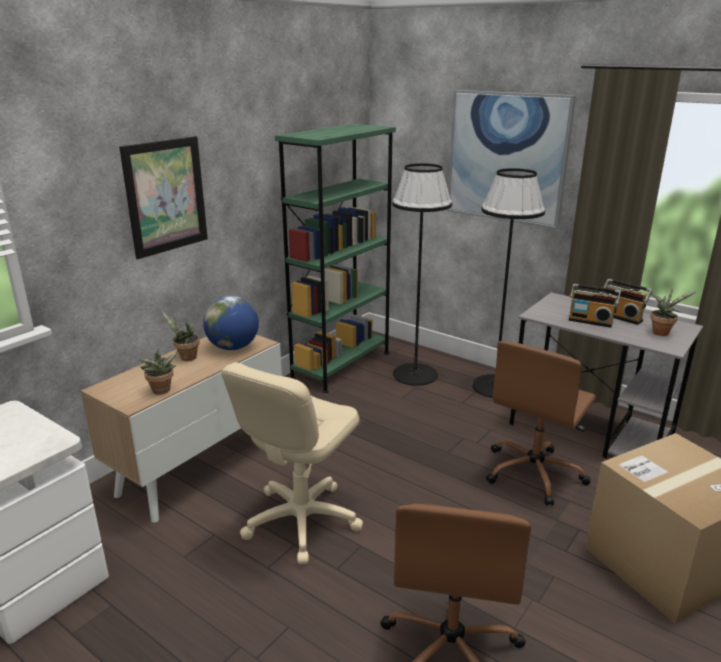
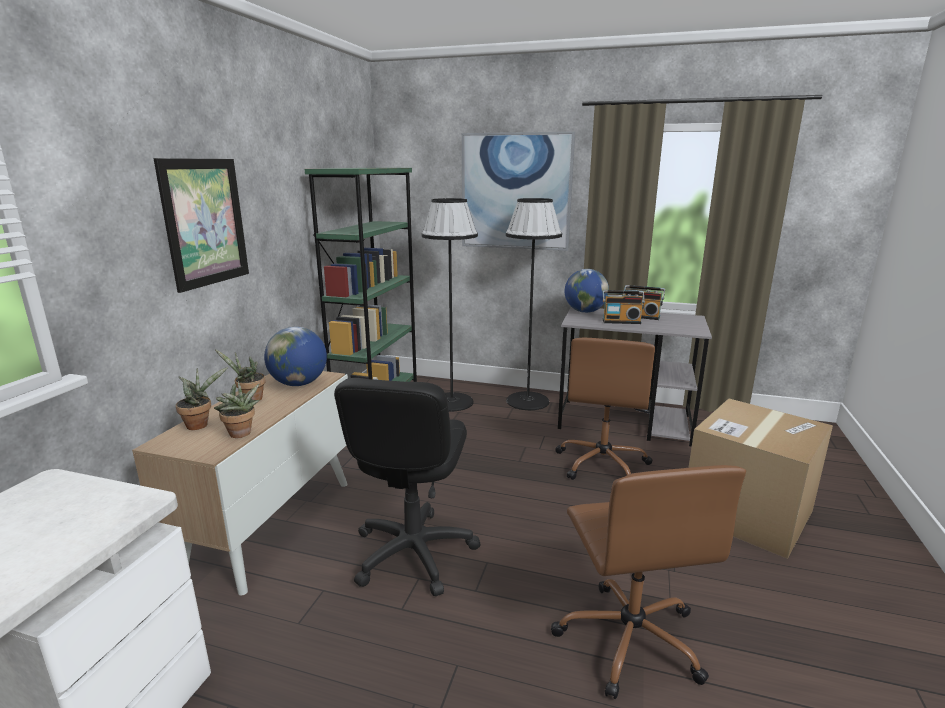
camera: 20 degrees left, 5 degrees down
(301, 520) = (413, 553): beige office chair -> black office chair
(560, 302) = (585, 311): none -> globe
(662, 332) = (680, 323): potted plant -> potted plant (200, 424)

